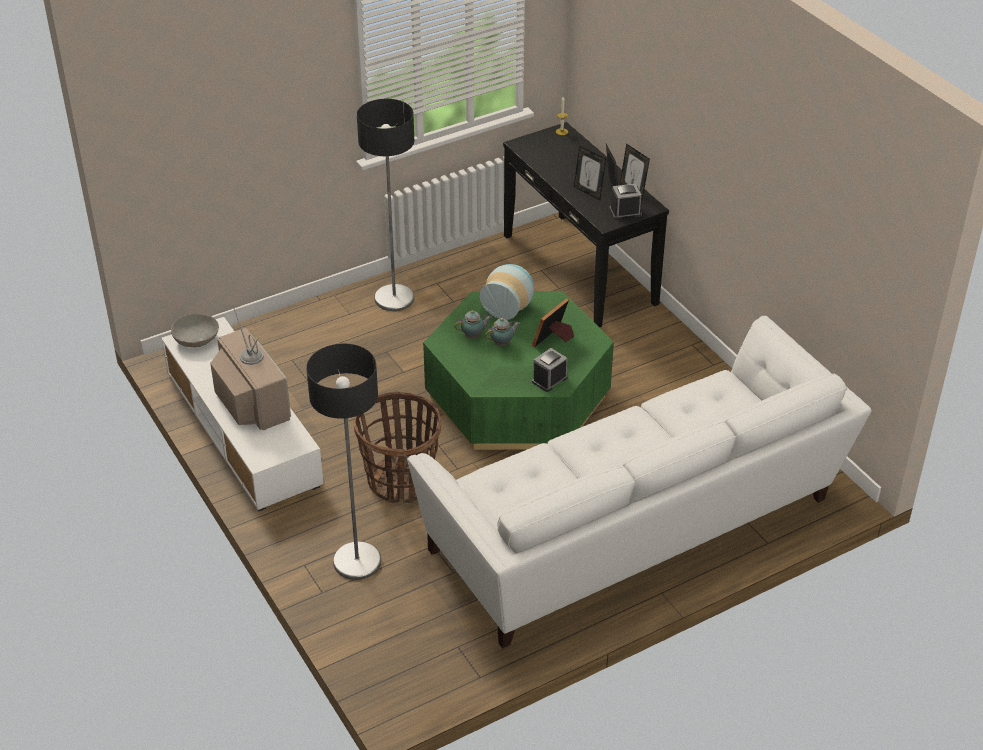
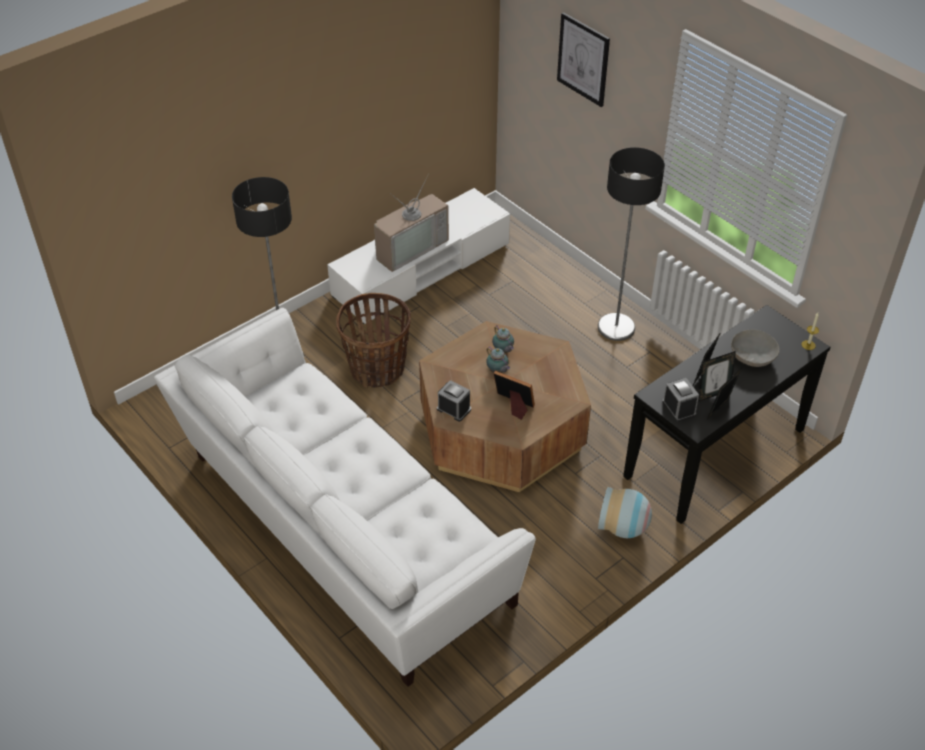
camera: 80 degrees right, 5 degrees up
(196, 339) = (477, 205): grey bowl -> grey bowl (752, 357)
(239, 90) = (583, 59): none -> picture
(509, 308) = (552, 369): vase -> vase (623, 528)
(517, 398) = (501, 429): green coffee table -> brown coffee table

